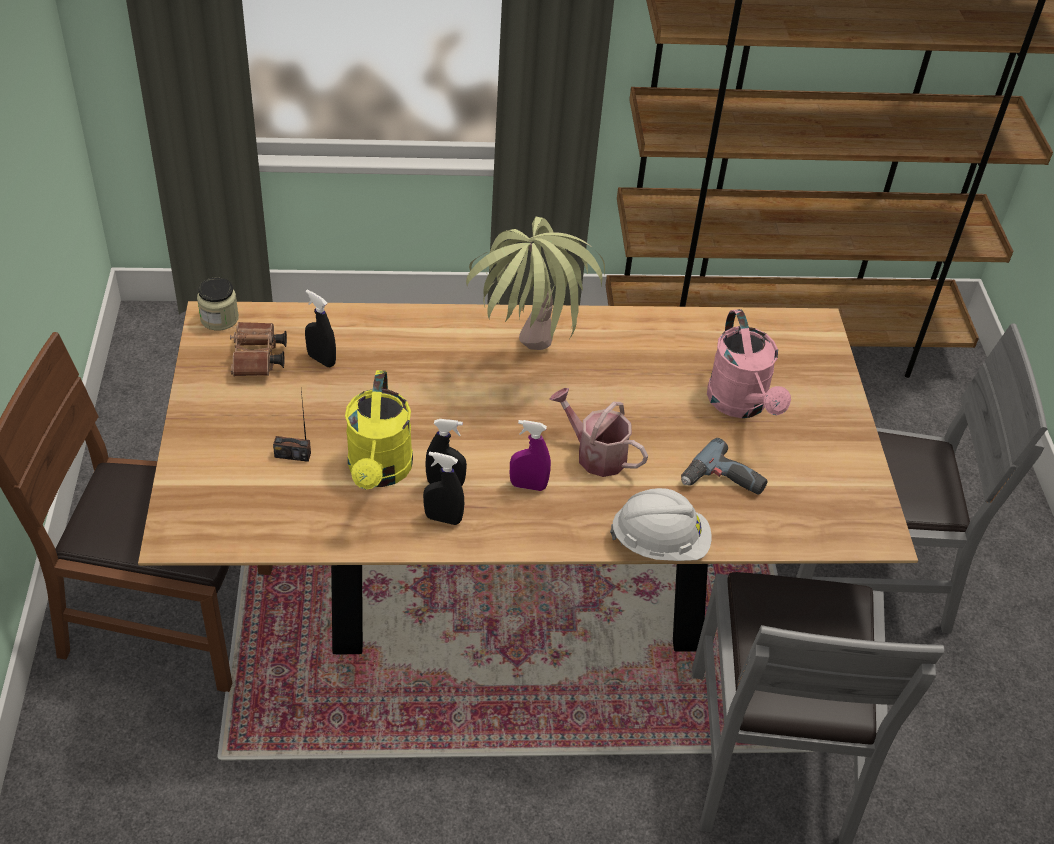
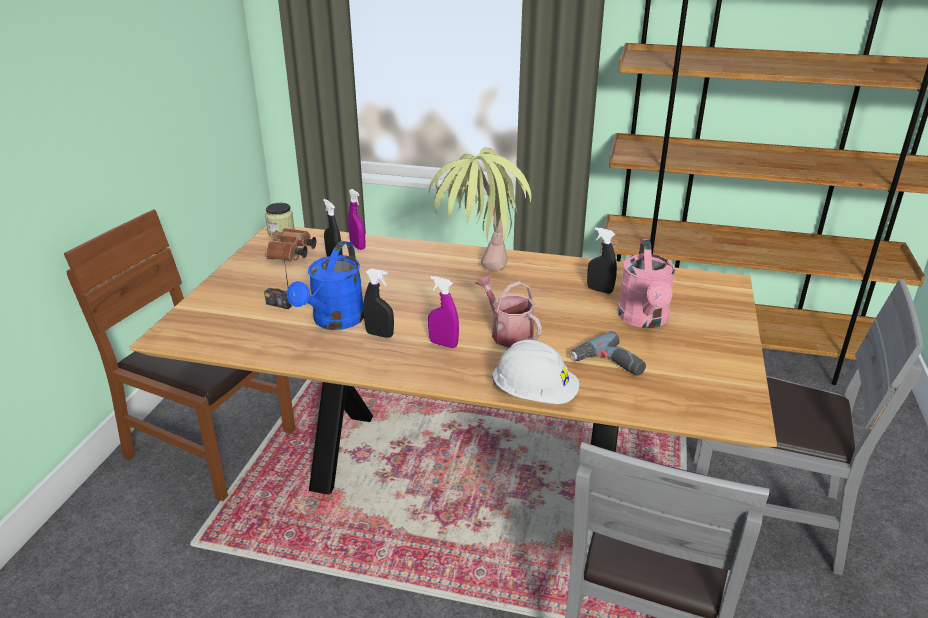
camera: 20 degrees right, 15 degrees down
(340, 329) = (358, 246): none -> purple spray bottle
(379, 472) = (334, 321): yellow watering can -> blue watering can
(443, 518) = (365, 354): black spray bottle -> black spray bottle (599, 290)

